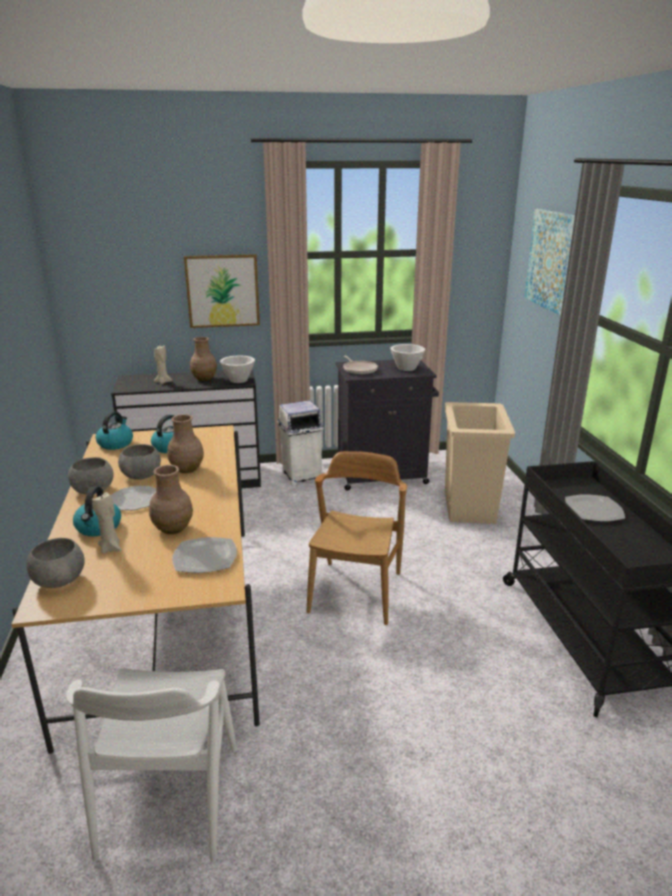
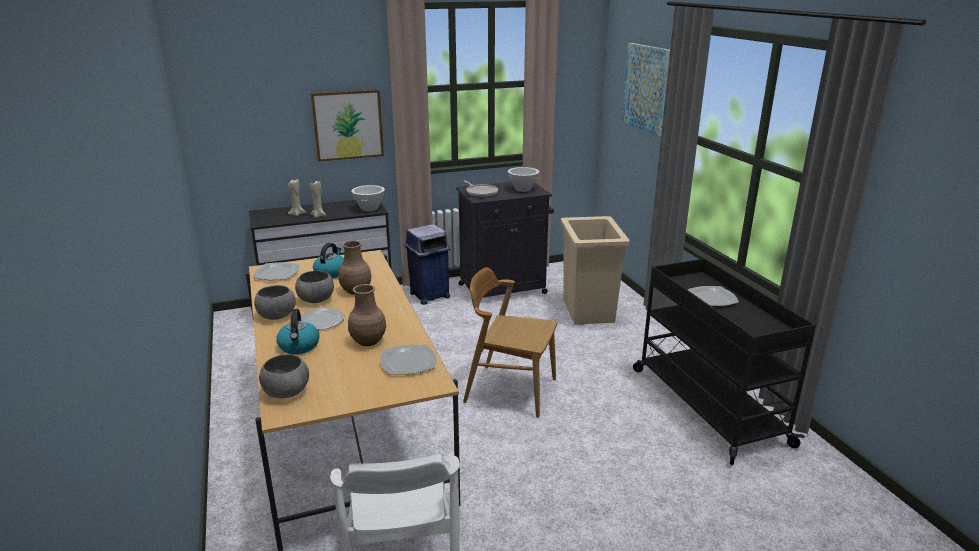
camera: 10 degrees left, 0 degrees up
(111, 548) = (320, 362): beige candle -> beige candle (318, 216)
(115, 443) = (276, 273): kettle -> plate
(204, 378) = (335, 209): brown vase -> none
(301, 476) = (429, 295): white trash can -> blue trash can
(356, 592) = (510, 390): brown chair -> brown chair turned 75 degrees counterclockwise

